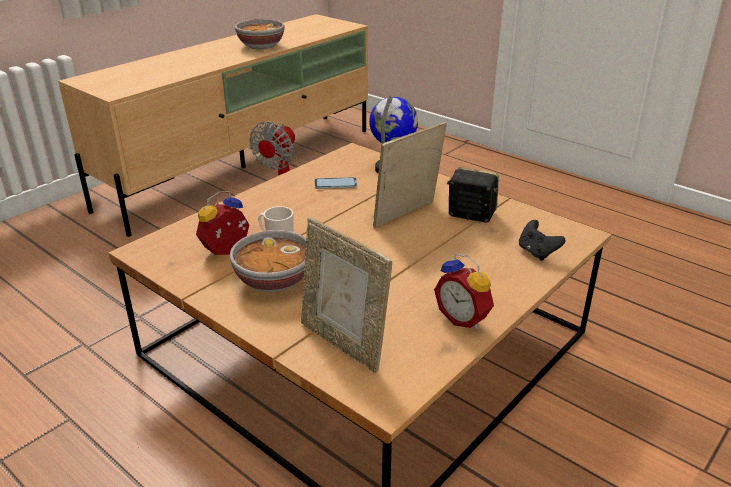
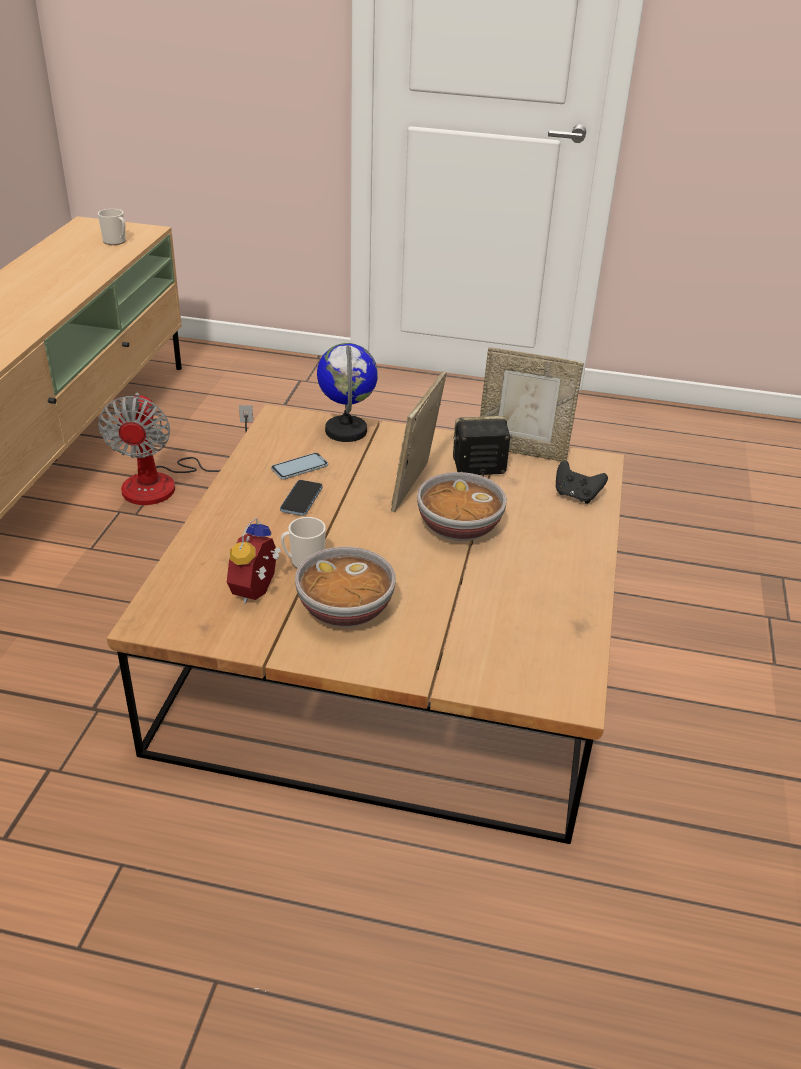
camera: 30 degrees left, 5 degrees up
(260, 46) = (58, 286): bowl -> bowl (458, 528)
(316, 204) = (301, 499): none -> phone
(323, 29) = (116, 242): none -> mug
(343, 343) = (482, 655): picture frame -> picture frame (522, 450)
(464, 318) = (569, 589): alarm clock -> none

